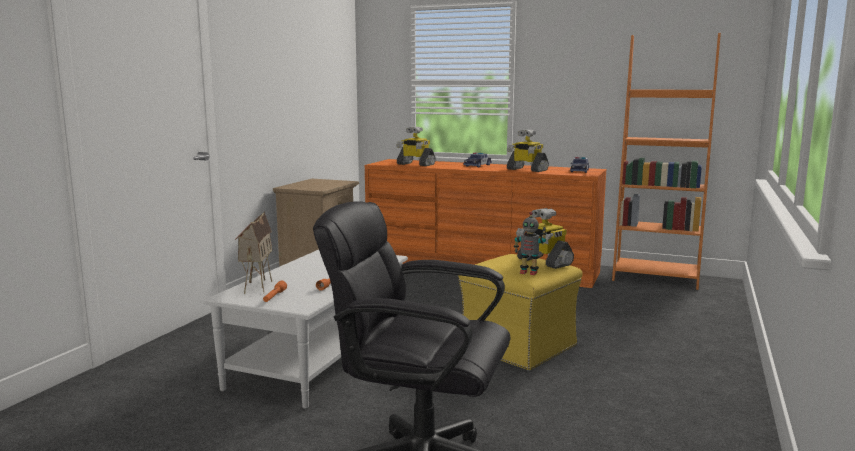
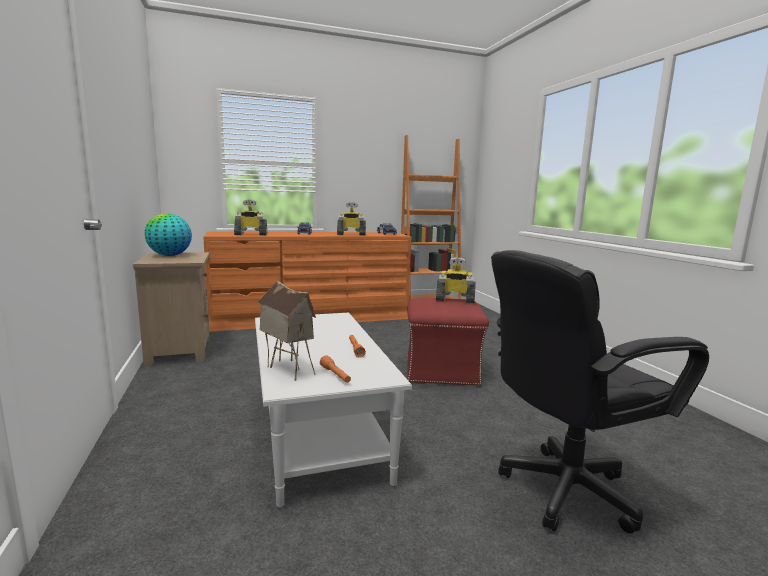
camera: 40 degrees left, 0 degrees up
(317, 182) = (169, 255): none -> globe
(519, 347) = (442, 370): yellow ottoman -> red ottoman
(528, 272) = (467, 308): toy robot -> none

